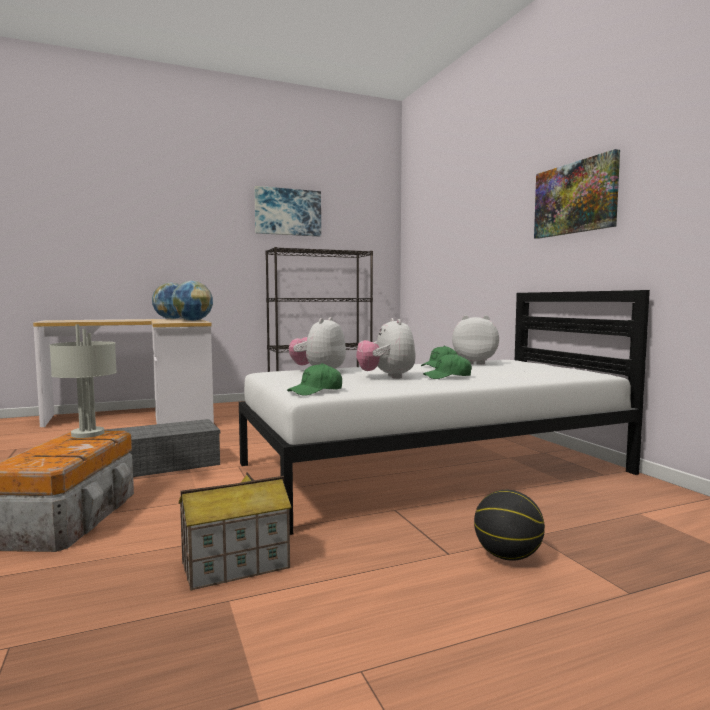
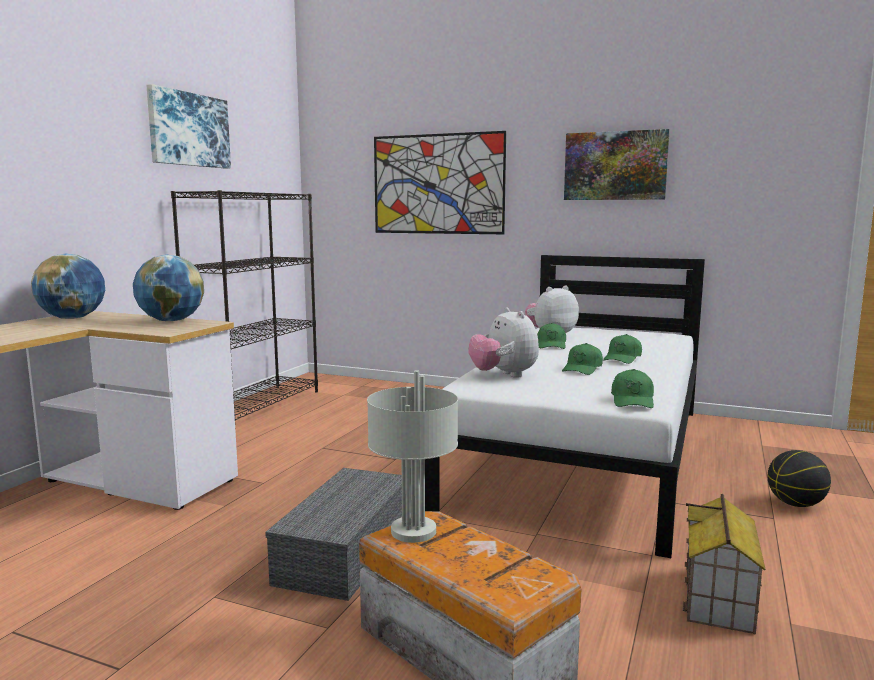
camera: 45 degrees left, 5 degrees up
(386, 377) = (582, 369): plush toy -> green cap
(462, 236) = (437, 184): none -> picture

